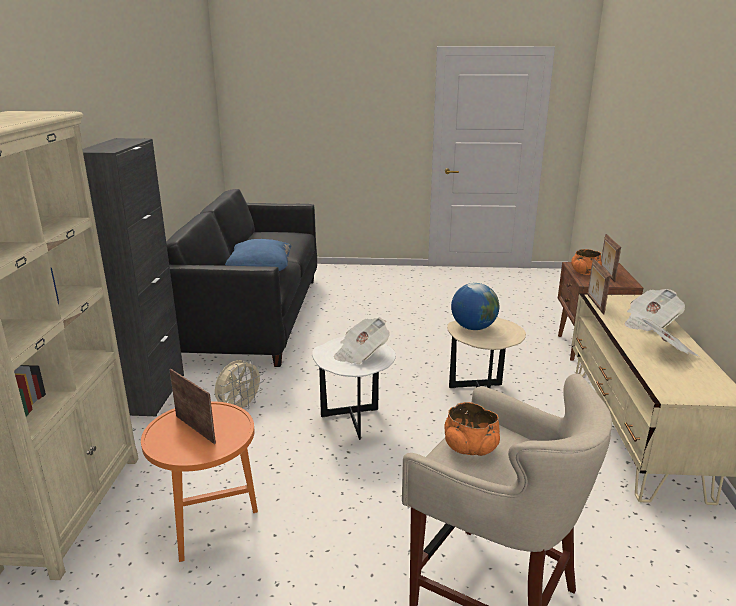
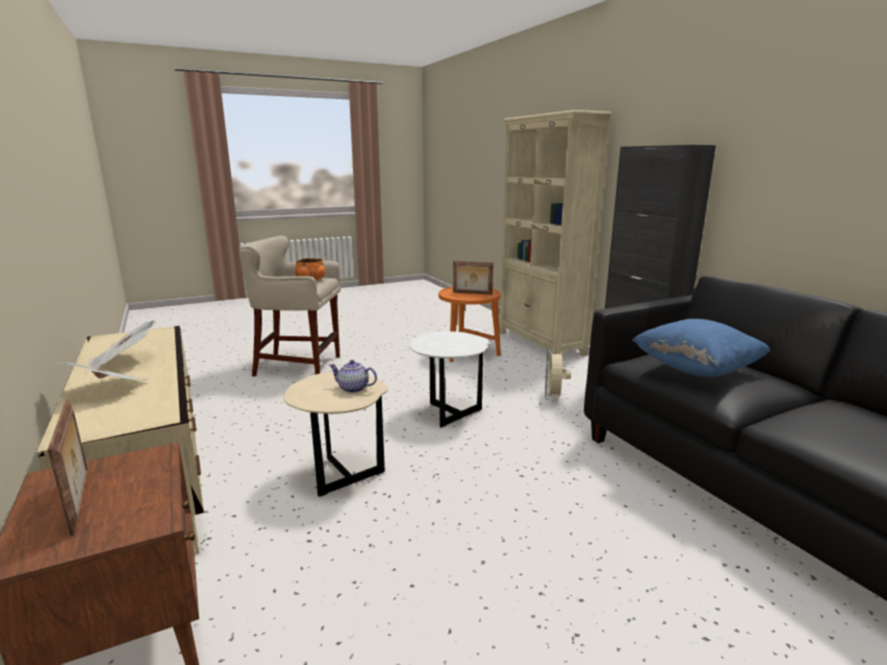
camera: 150 degrees right, 5 degrees down
(361, 354) = (442, 343): newspaper -> none
(473, 327) = (353, 389): globe -> teapot
(585, 272) = (138, 493): orange bowl -> none
(594, 304) = (173, 404): picture frame -> none

